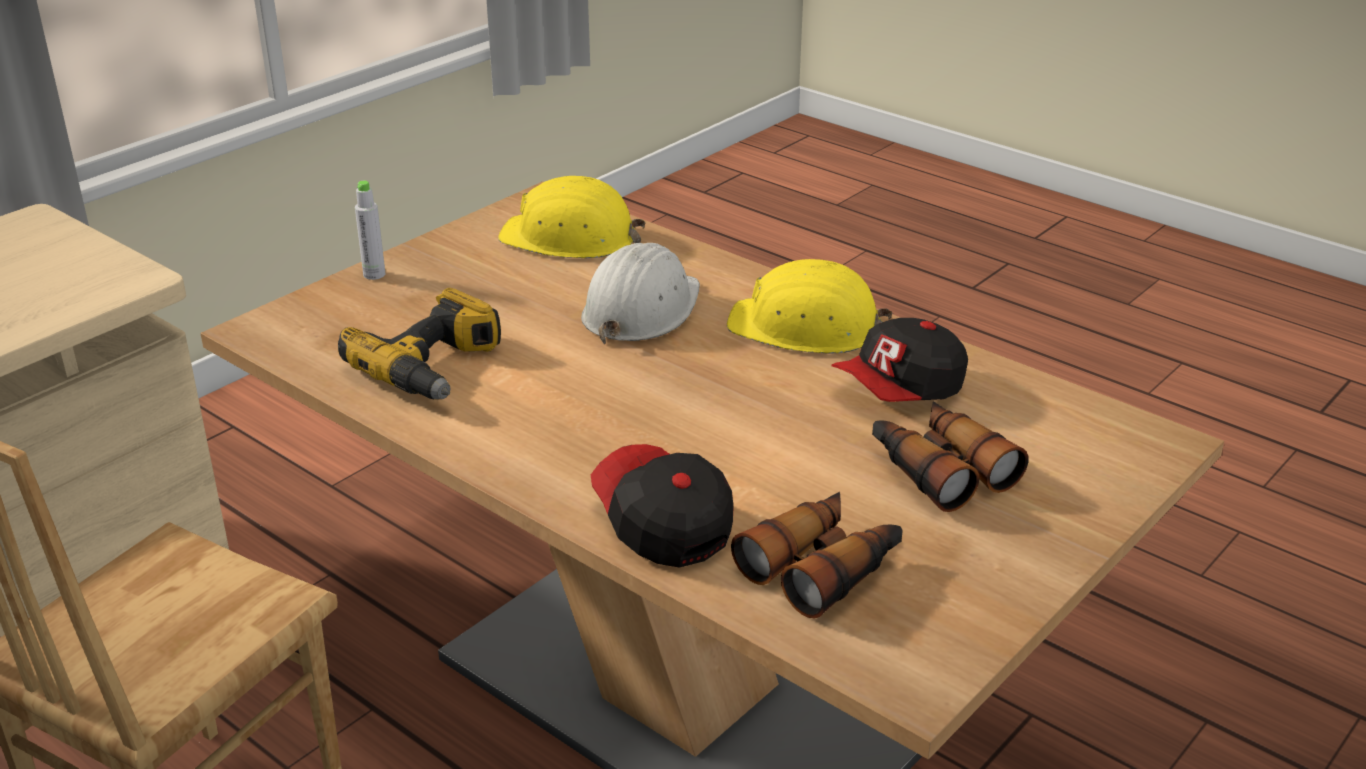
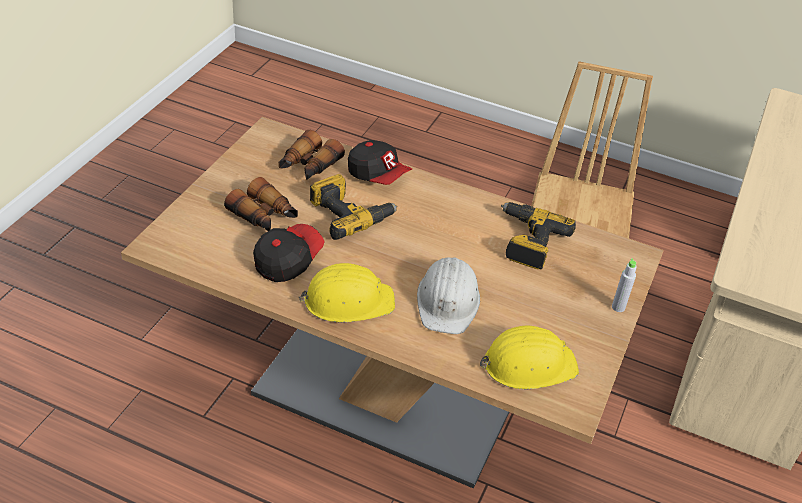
camera: 160 degrees right, 10 degrees up
(758, 451) = (349, 214): none -> power drill

